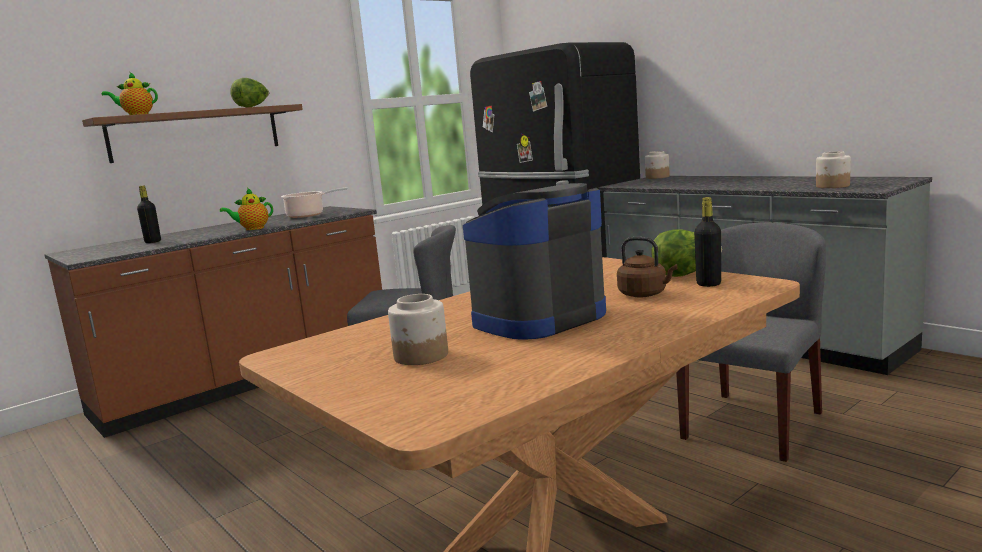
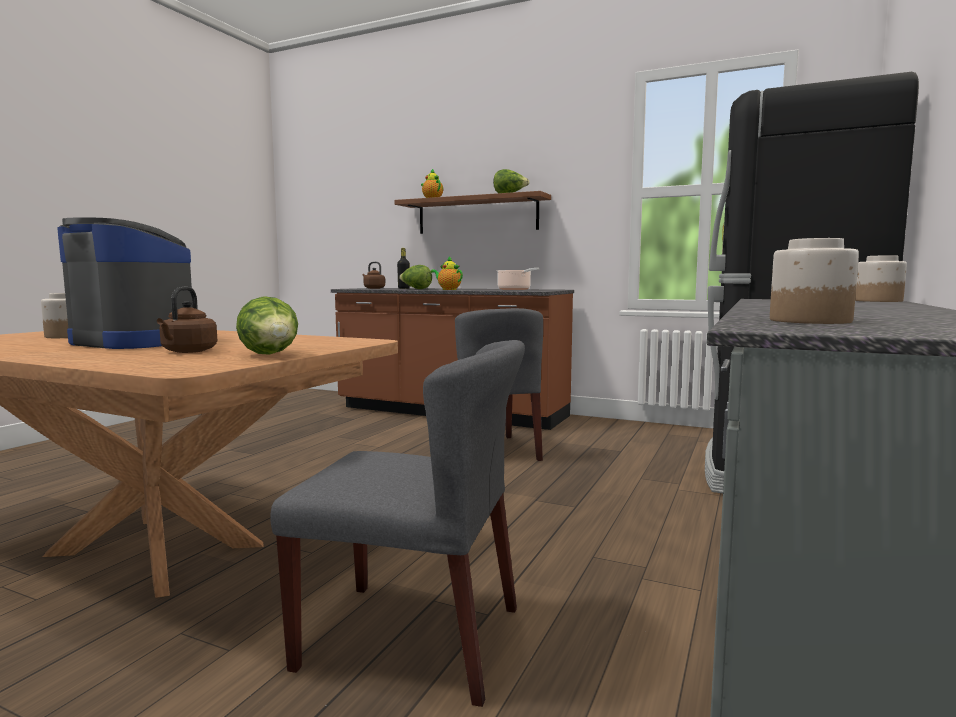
camera: 65 degrees right, 5 degrees down
(114, 251) = (373, 288): none -> brown kettle
(195, 237) = (416, 289): none -> lettuce
(708, 284) = (211, 360): black bottle -> none

